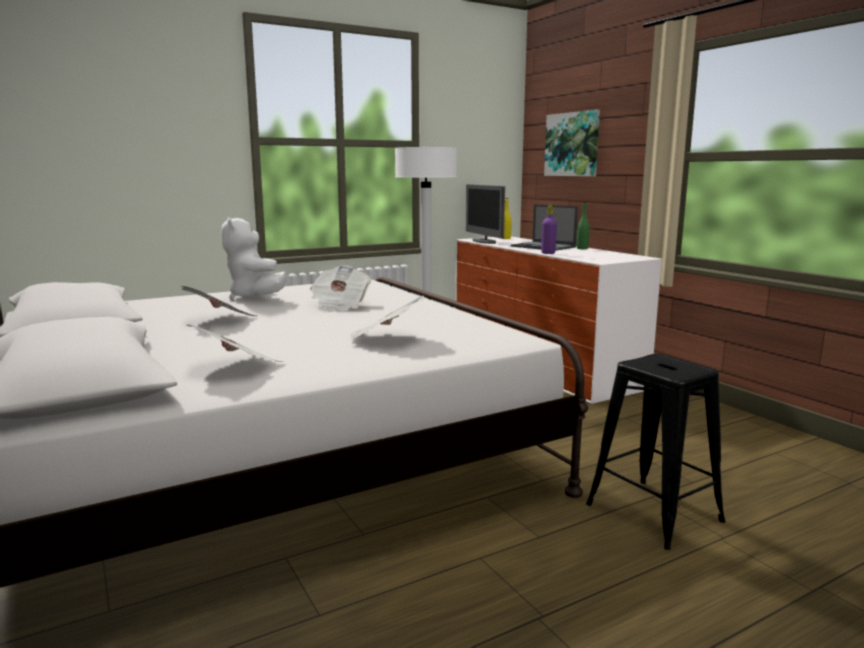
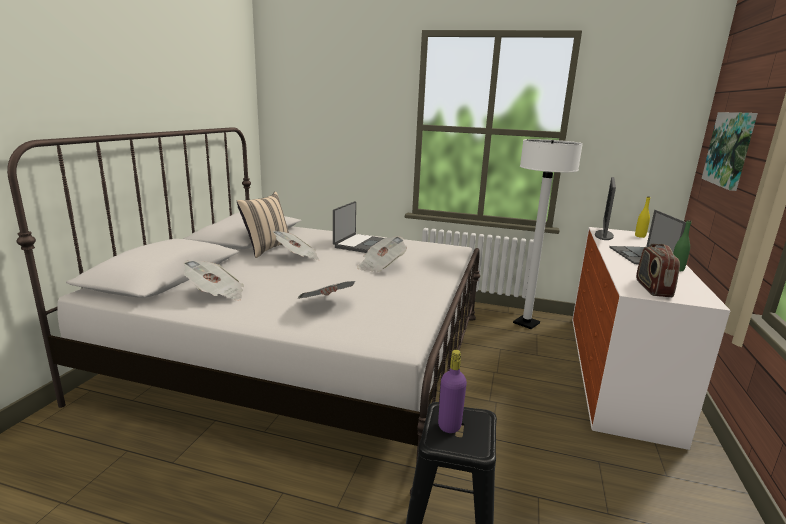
camera: 45 degrees right, 5 degrees up
(150, 324) = (266, 249): none -> beige pillow
(255, 297) = (359, 244): white plush toy -> laptop
(548, 253) = (615, 265): purple bottle -> purple bottle (449, 426)
(603, 258) = (652, 288): none -> radio

